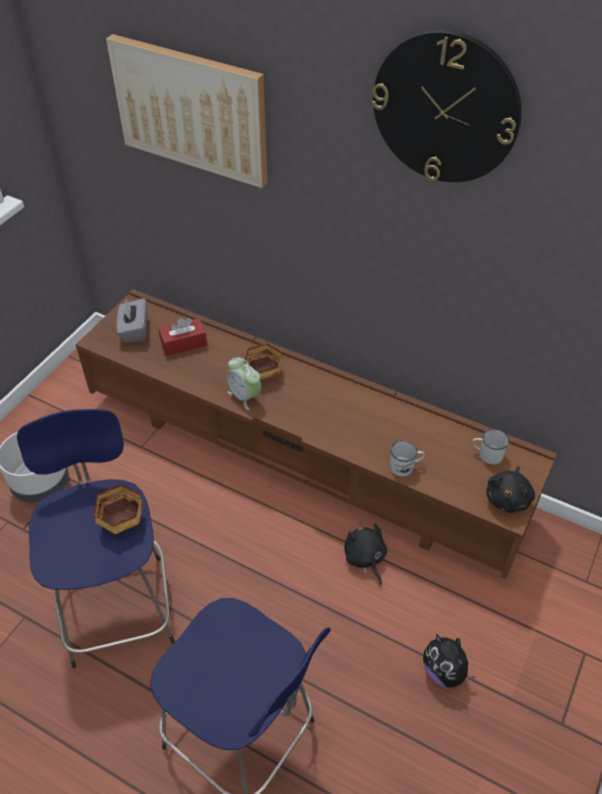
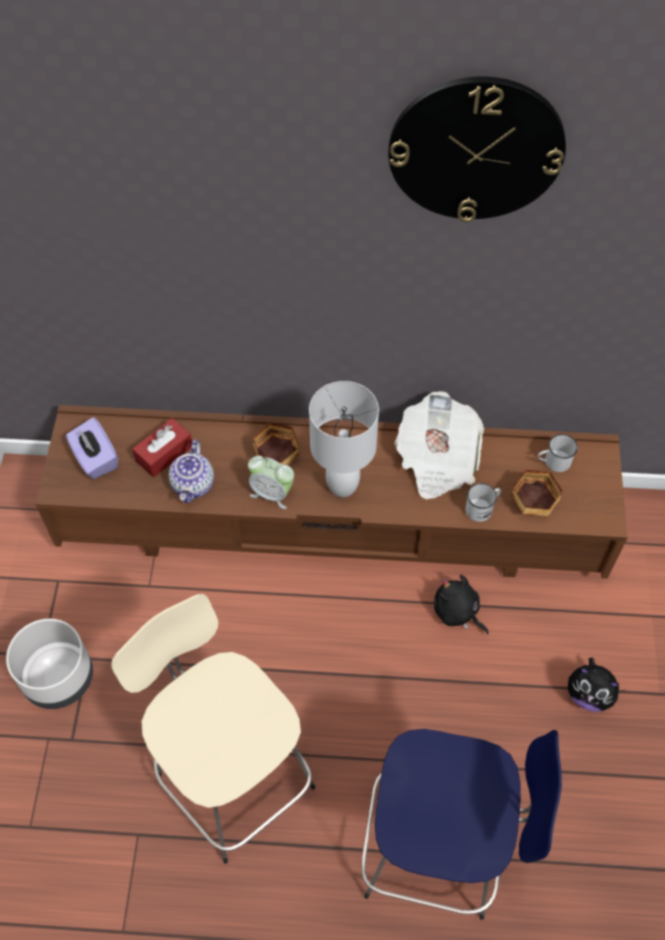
camera: 25 degrees left, 10 degrees up
(118, 605) = (232, 776): blue stool -> beige stool
(122, 520) = (247, 698): bowl -> bowl (532, 502)
(134, 330) = (95, 459): grey tissue box -> purple tissue box
(191, 109) = (135, 202): picture -> none
(191, 370) = (193, 485): none -> teapot
(302, 409) = (343, 485): none -> white table lamp
(388, 419) = (437, 460): none -> newspaper
(508, 498) = (596, 502): black plush toy -> none

